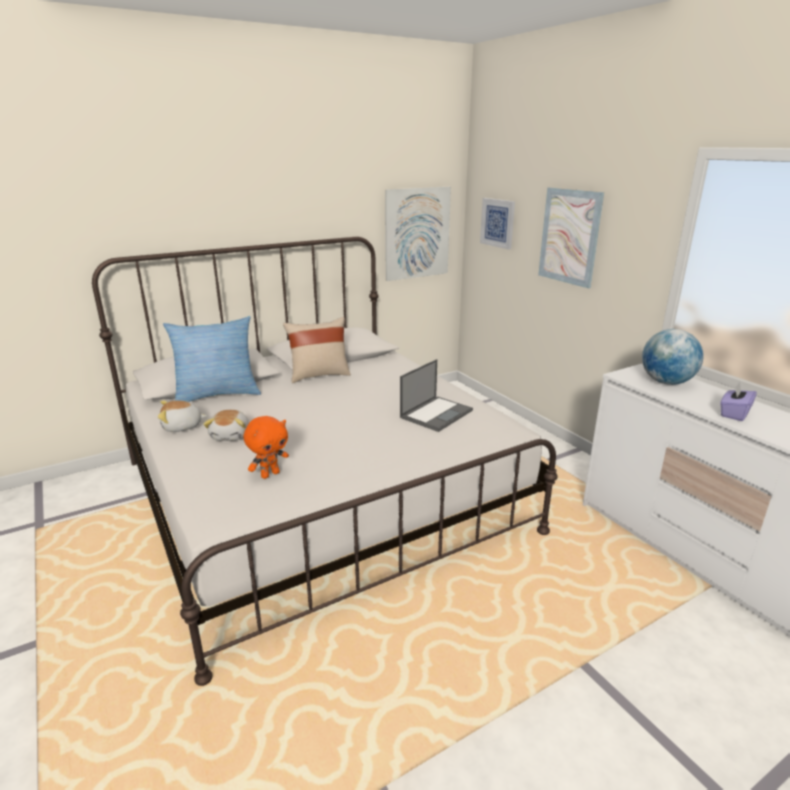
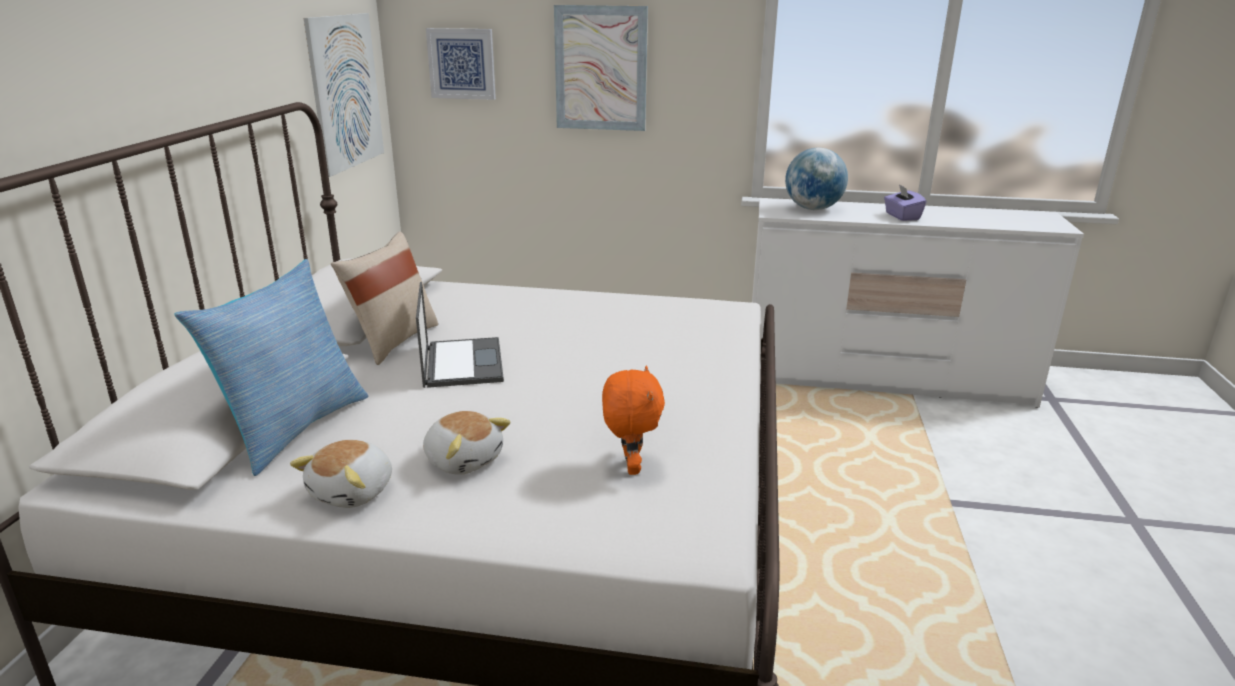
camera: 50 degrees left, 0 degrees up
(436, 413) = (636, 322): laptop -> laptop (462, 362)

